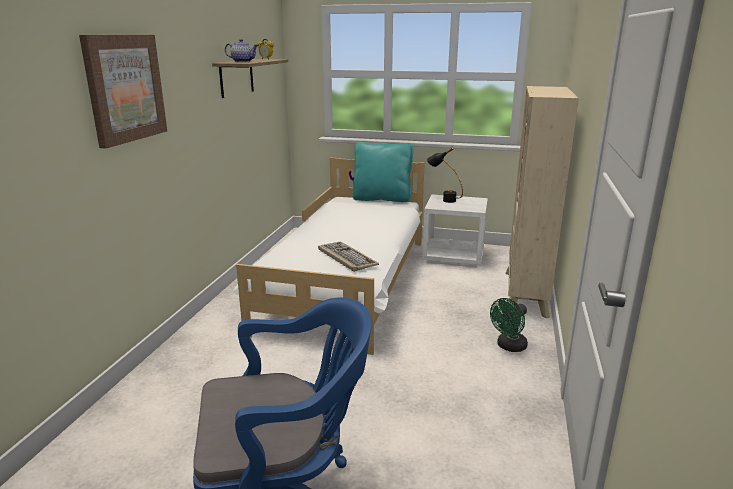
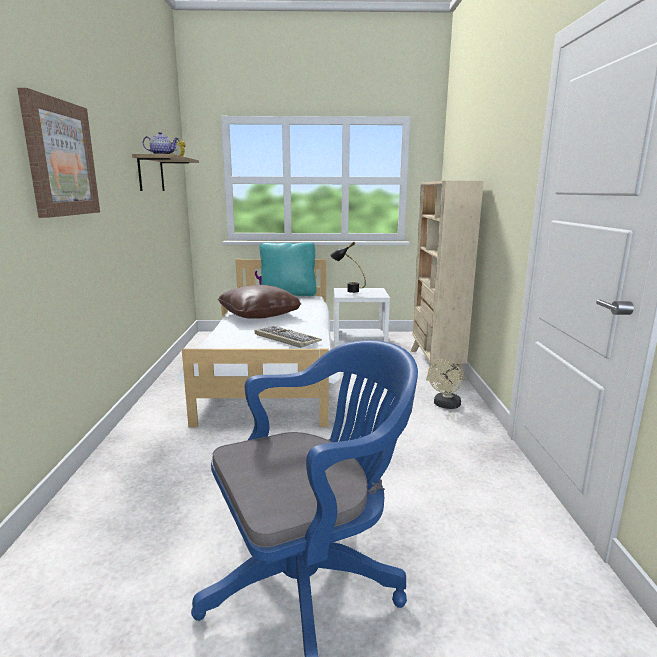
camera: 15 degrees left, 5 degrees down
(337, 224) = (259, 315): none -> brown pillow
(509, 347) = (445, 405): green fan -> beige fan

